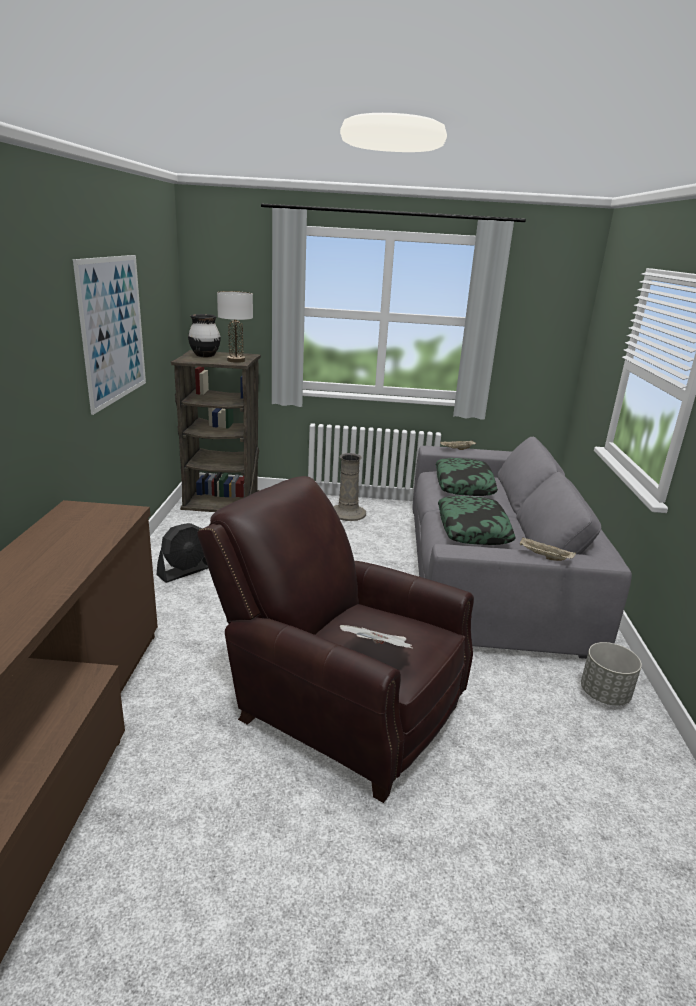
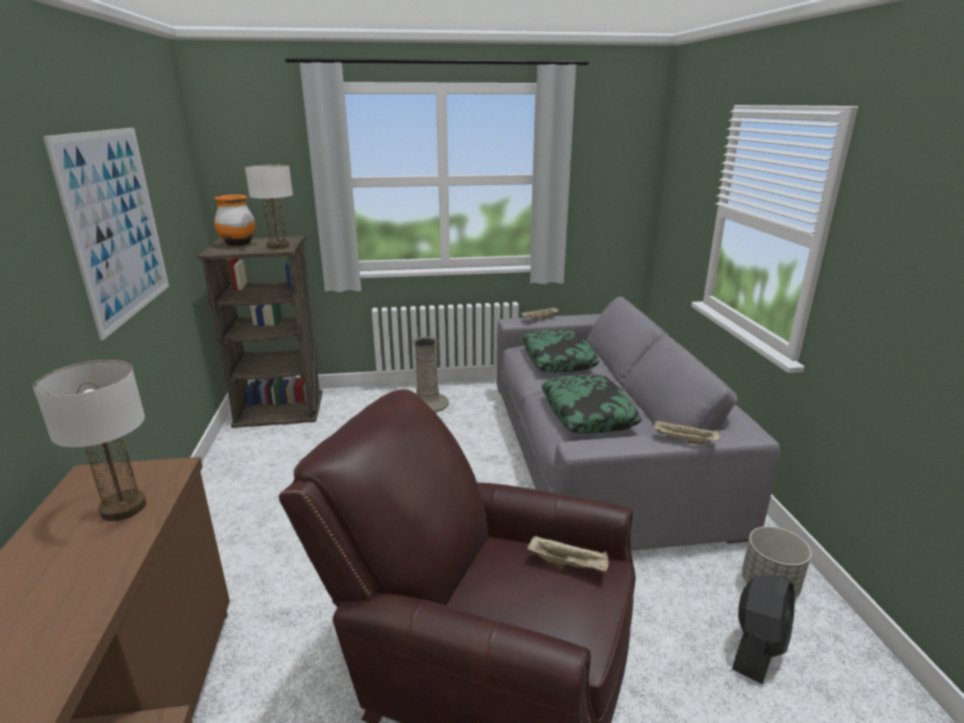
camera: 10 degrees left, 0 degrees up
(93, 529) = (124, 507): none -> table lamp
(185, 571) = (251, 510): black fan -> black fan (758, 647)
(205, 356) = (238, 244): black vase -> orange vase
(377, 653) = (542, 614): newspaper -> none
(411, 627) = (568, 564): none -> beige tray

